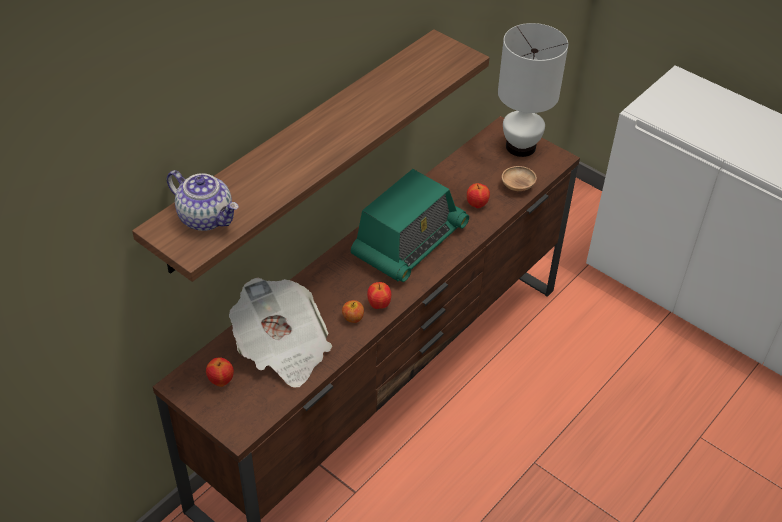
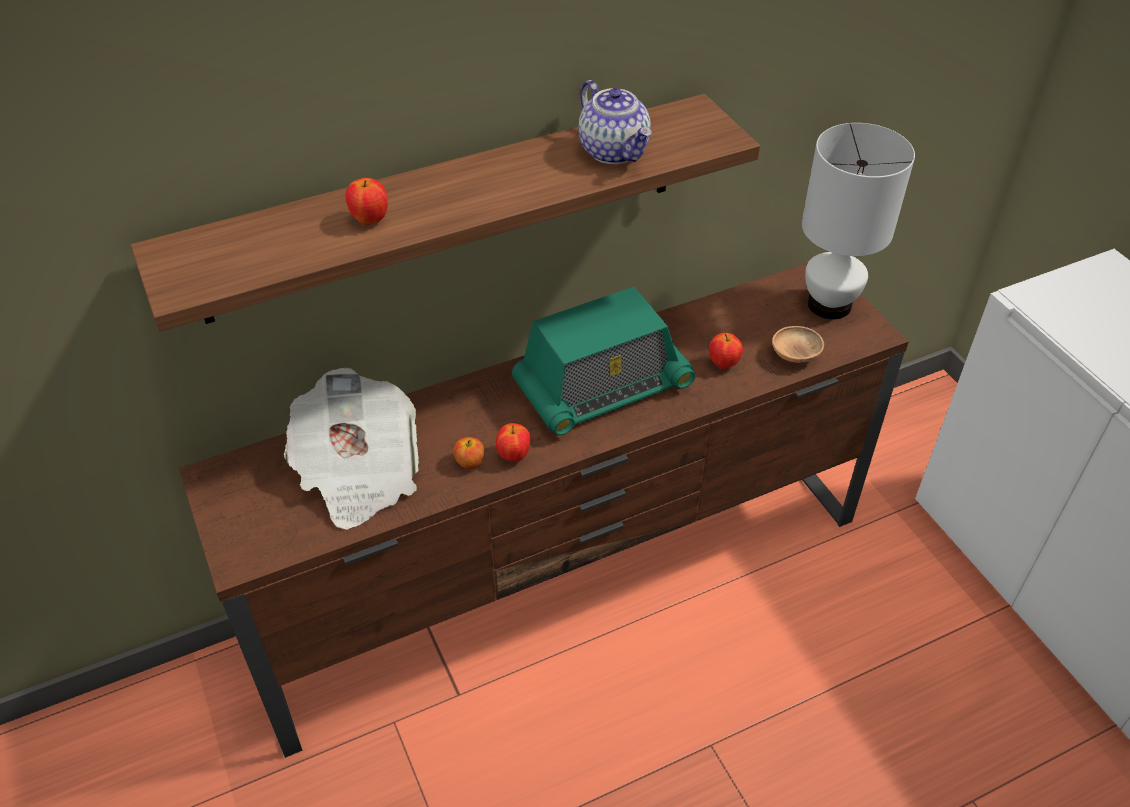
camera: 25 degrees right, 0 degrees up
(207, 218) = (229, 254): teapot -> teapot (615, 151)
(221, 381) = (259, 489): apple -> apple (370, 220)

